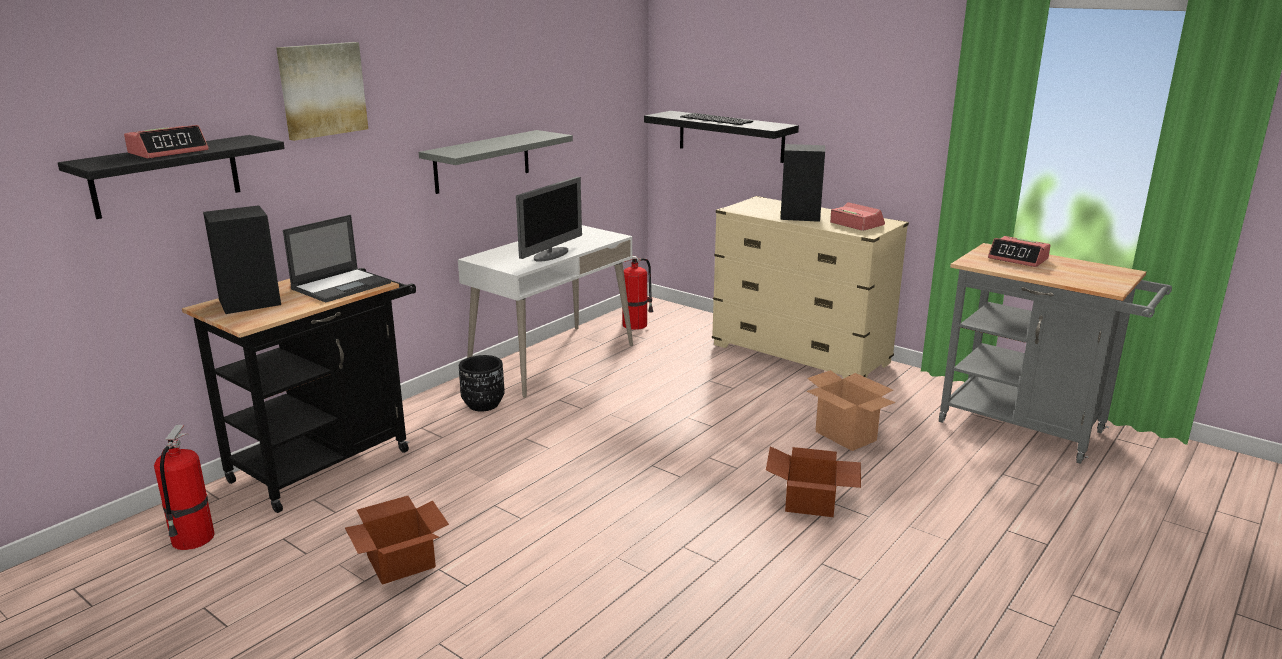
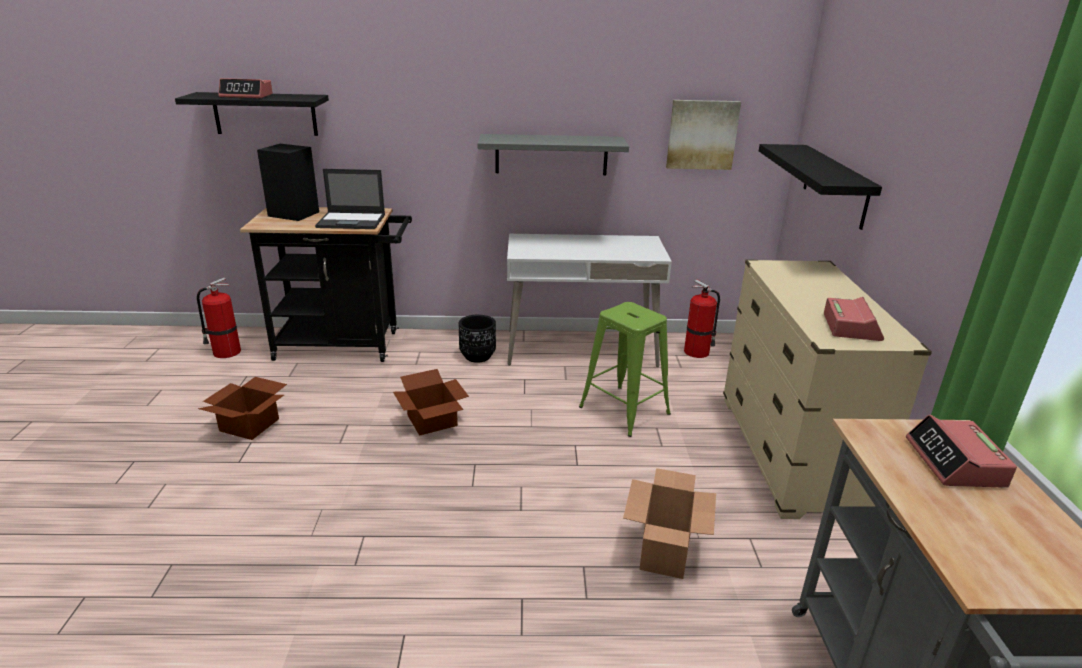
camera: 50 degrees right, 5 degrees up
(322, 90) = (391, 68): picture -> picture (702, 134)
(551, 255) = (570, 253): monitor -> none
(670, 381) = (624, 411): none -> green stool
(717, 119) = (813, 161): keyboard -> none
(801, 216) = (813, 296): black speaker -> none
(812, 502) = (508, 582): cardboard box -> cardboard box (432, 421)

